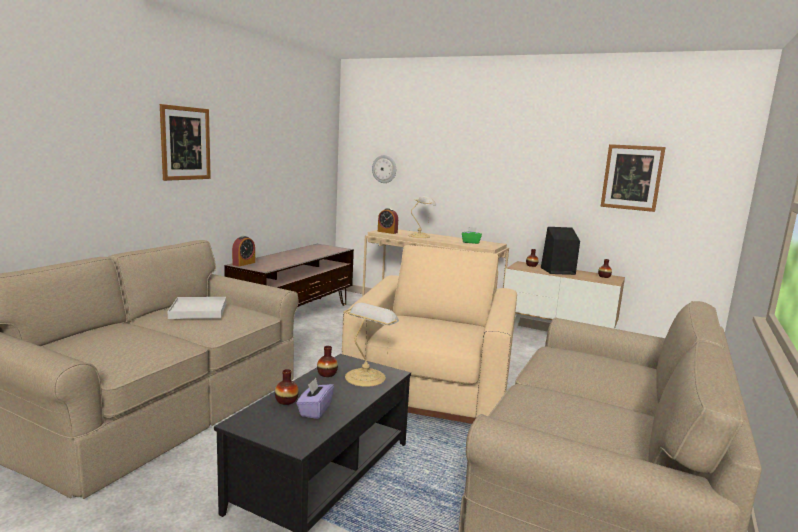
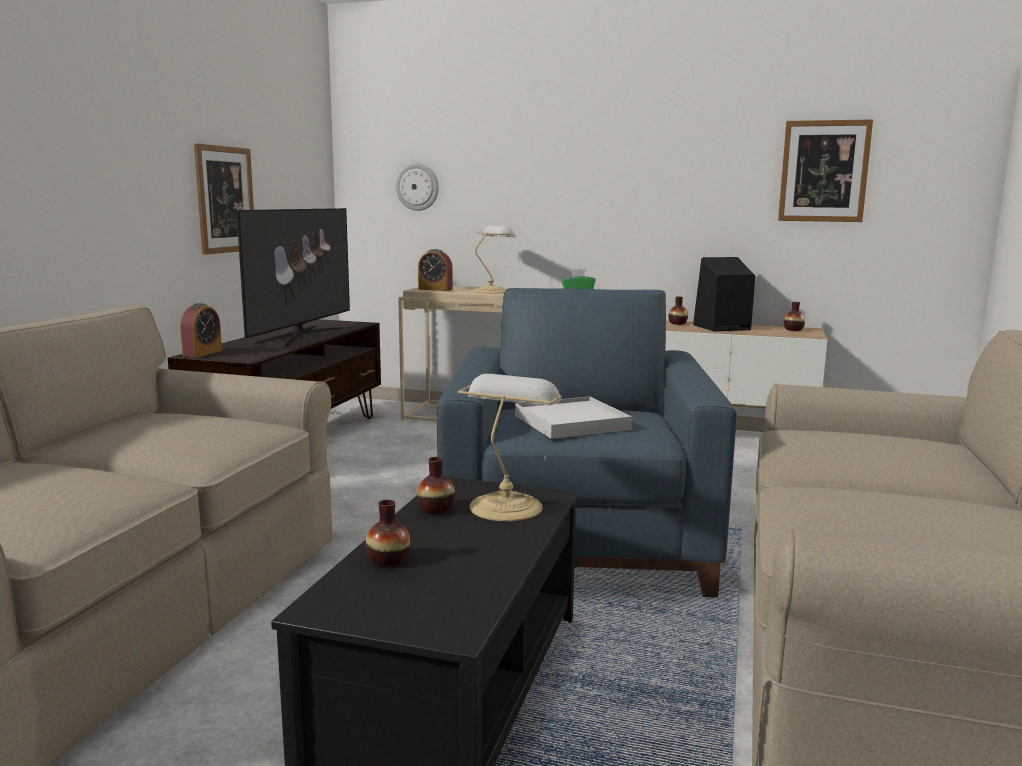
camera: 10 degrees left, 0 degrees up
(185, 143) = (83, 132): picture -> picture (225, 199)
(198, 311) = (154, 429): white tray -> white tray (571, 422)
(303, 255) = (301, 335): none -> television
(315, 410) = (450, 569): purple tissue box -> none
(432, 396) = (578, 539): beige armchair -> blue armchair

